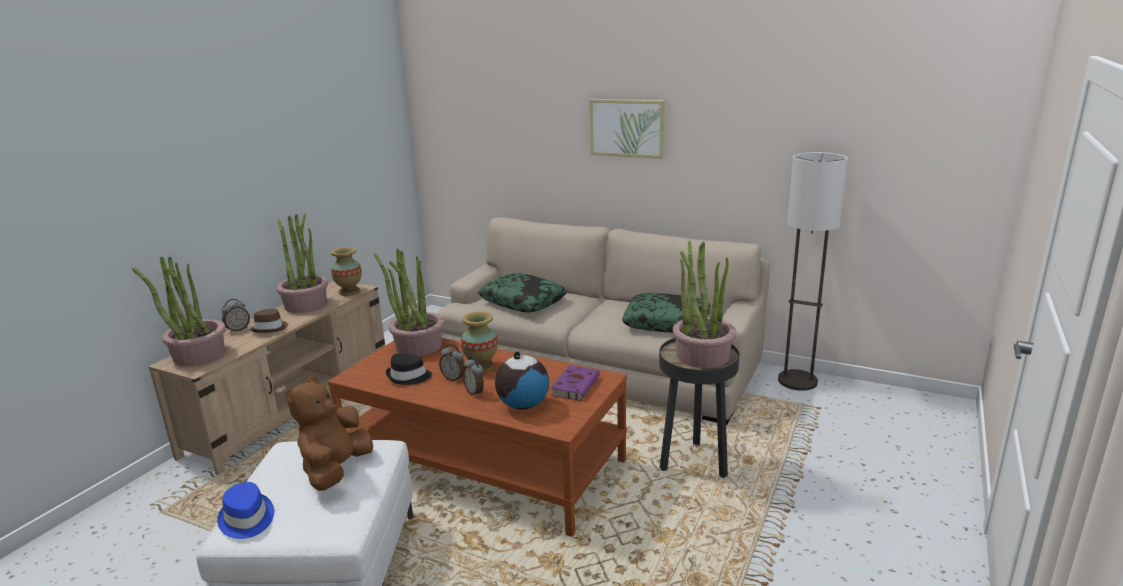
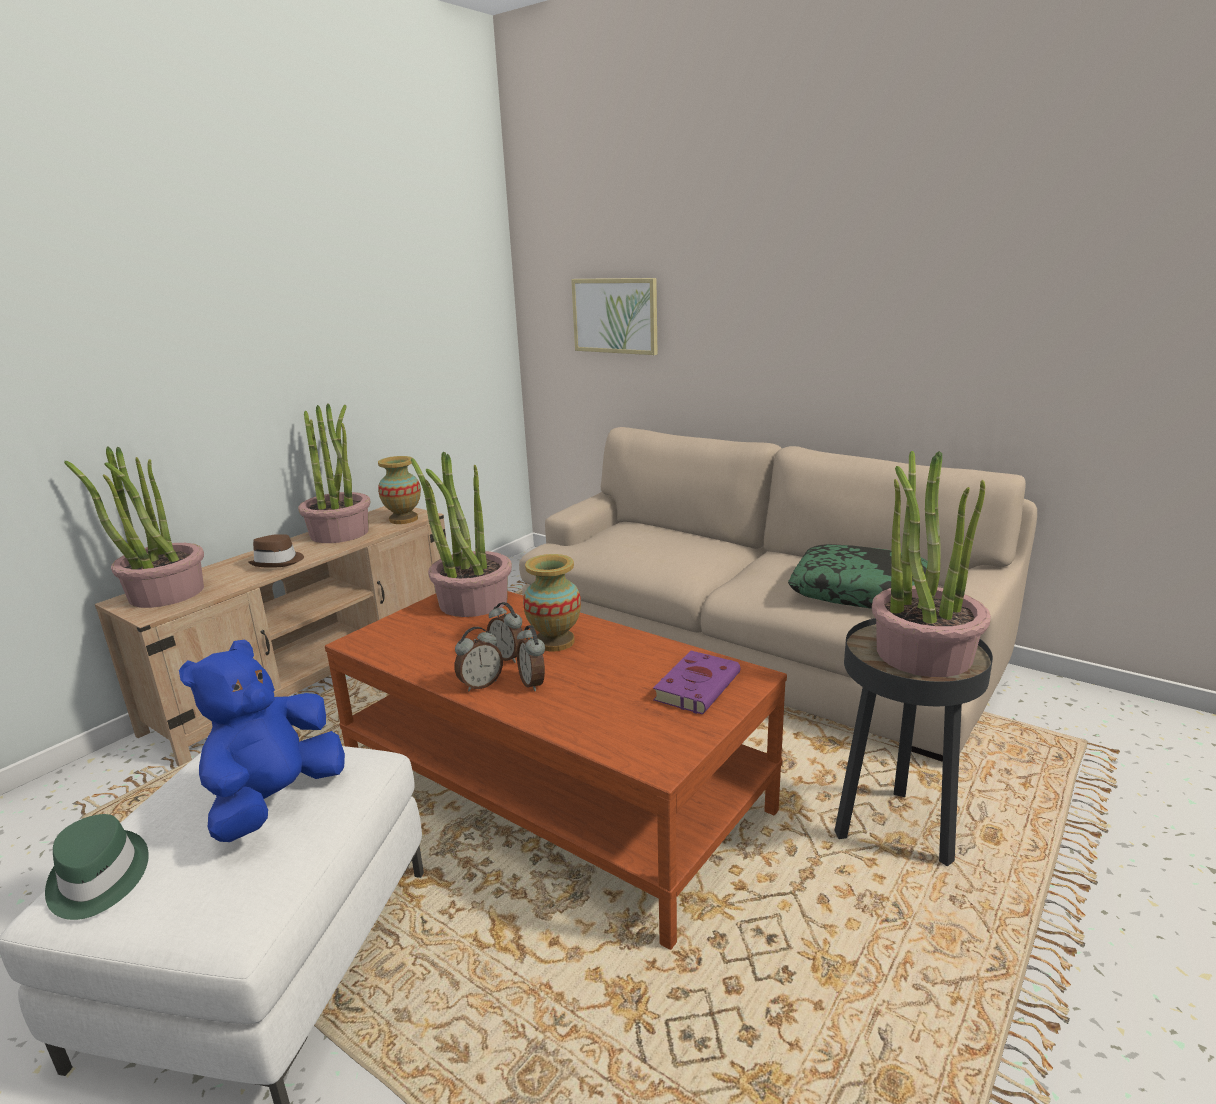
camera: 10 degrees right, 0 degrees up
(238, 329) = (236, 561): alarm clock -> alarm clock (480, 684)
(246, 519) = (97, 879): blue hat -> green hat
(336, 470) = (276, 801): brown plush toy -> blue plush toy
(408, 377) = (442, 648): black hat -> none
(523, 301) = (644, 546): pillow -> none
(523, 405) = (604, 713): globe -> none
(627, 128) = (815, 292): picture -> picture (615, 315)
(797, 381) = (1073, 700): floor lamp -> none

